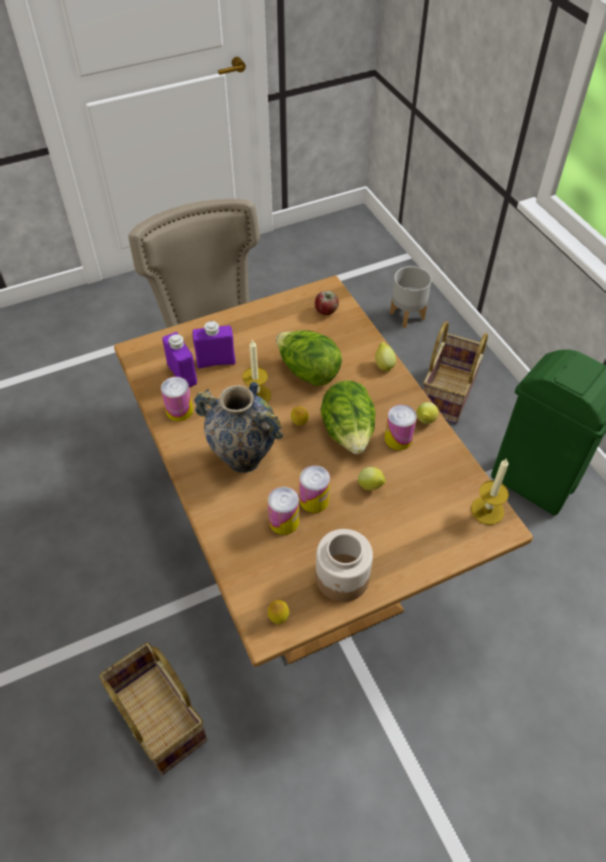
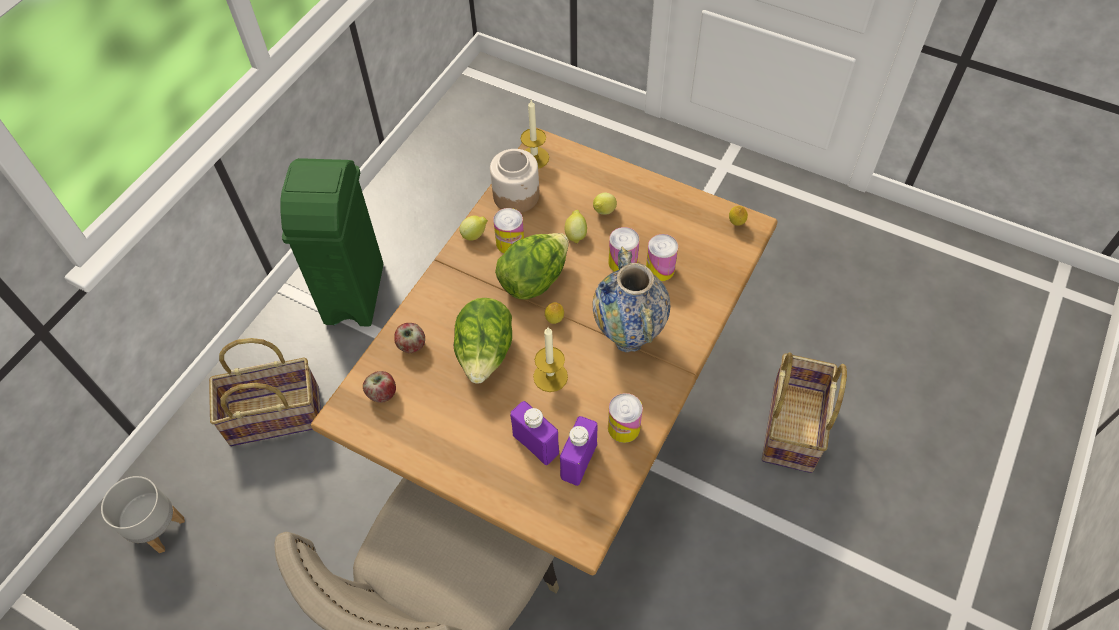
camera: 125 degrees left, 5 degrees up
(342, 578) = (670, 207): jar -> jar (516, 195)
(351, 340) = (411, 345): none -> apple
(384, 365) = (427, 300): lemon -> lemon (603, 212)

